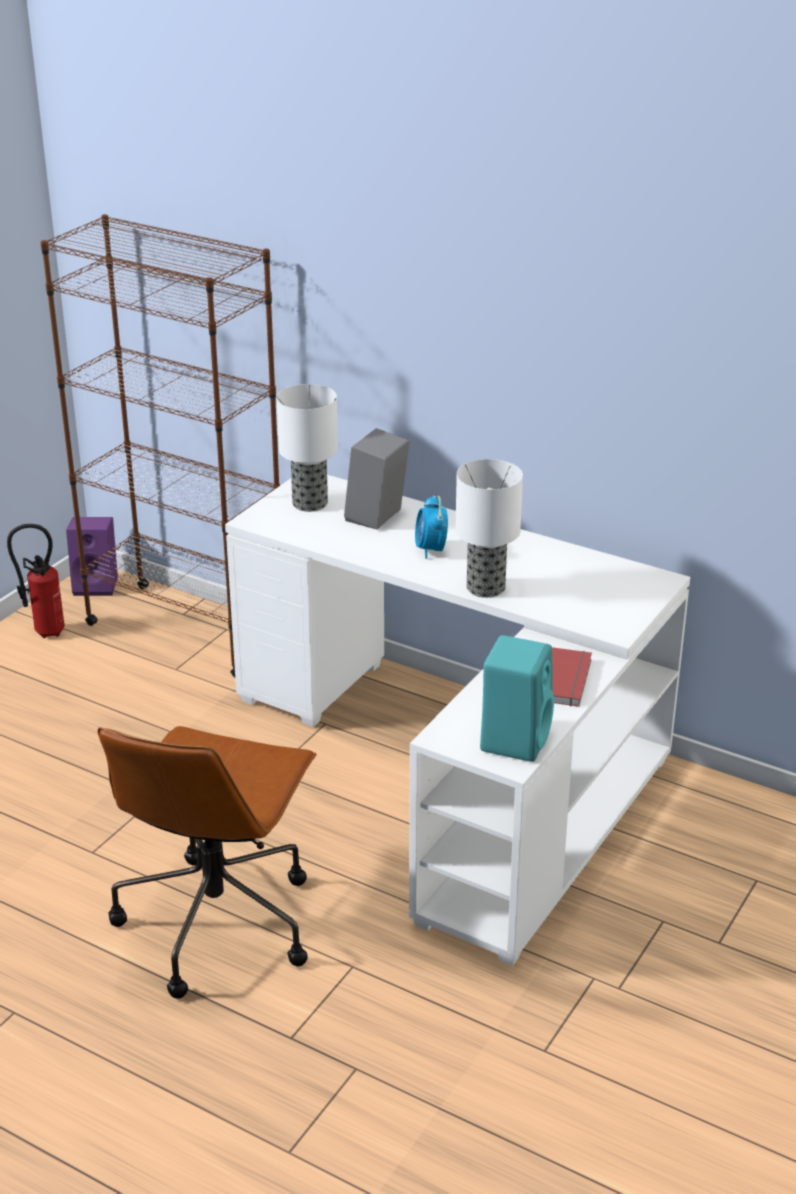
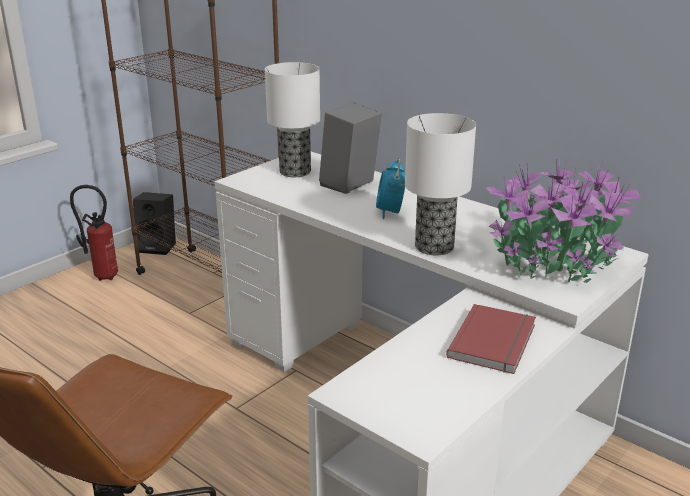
camera: 10 degrees right, 5 degrees down
(97, 585) = (159, 247): purple speaker -> black speaker
(515, 738) = (431, 403): turquoise speaker -> none
(603, 594) = (554, 262): none -> potted plant

